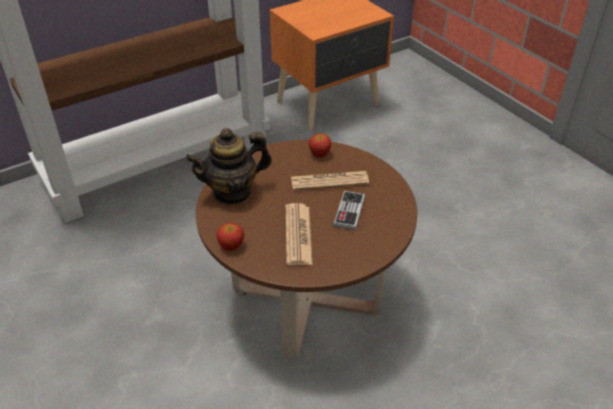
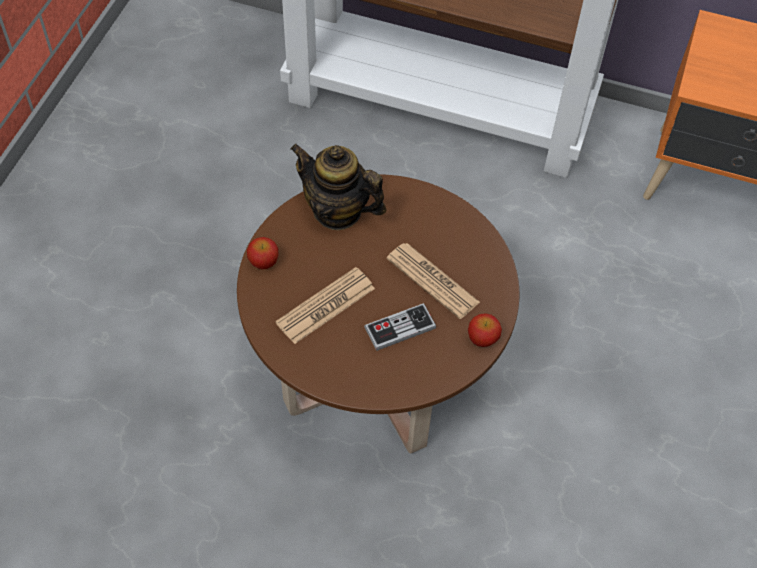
camera: 50 degrees right, 15 degrees up
(319, 154) = (470, 243): apple -> apple (482, 339)

